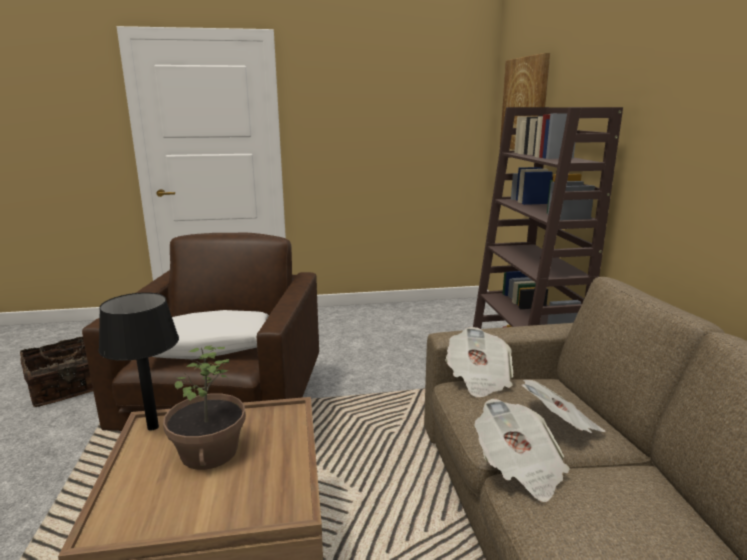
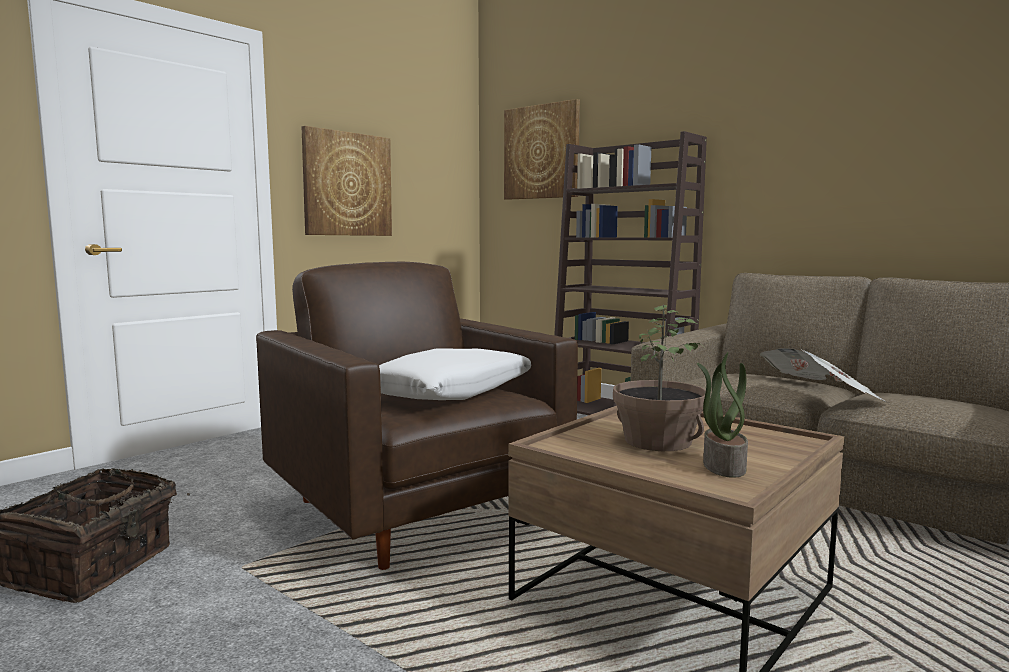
camera: 40 degrees left, 10 degrees down
(153, 427) = (559, 446): black table lamp -> none
(169, 502) = (722, 466): none -> potted plant
(347, 139) = (347, 184): none -> picture
(478, 379) = (702, 373): newspaper -> none

